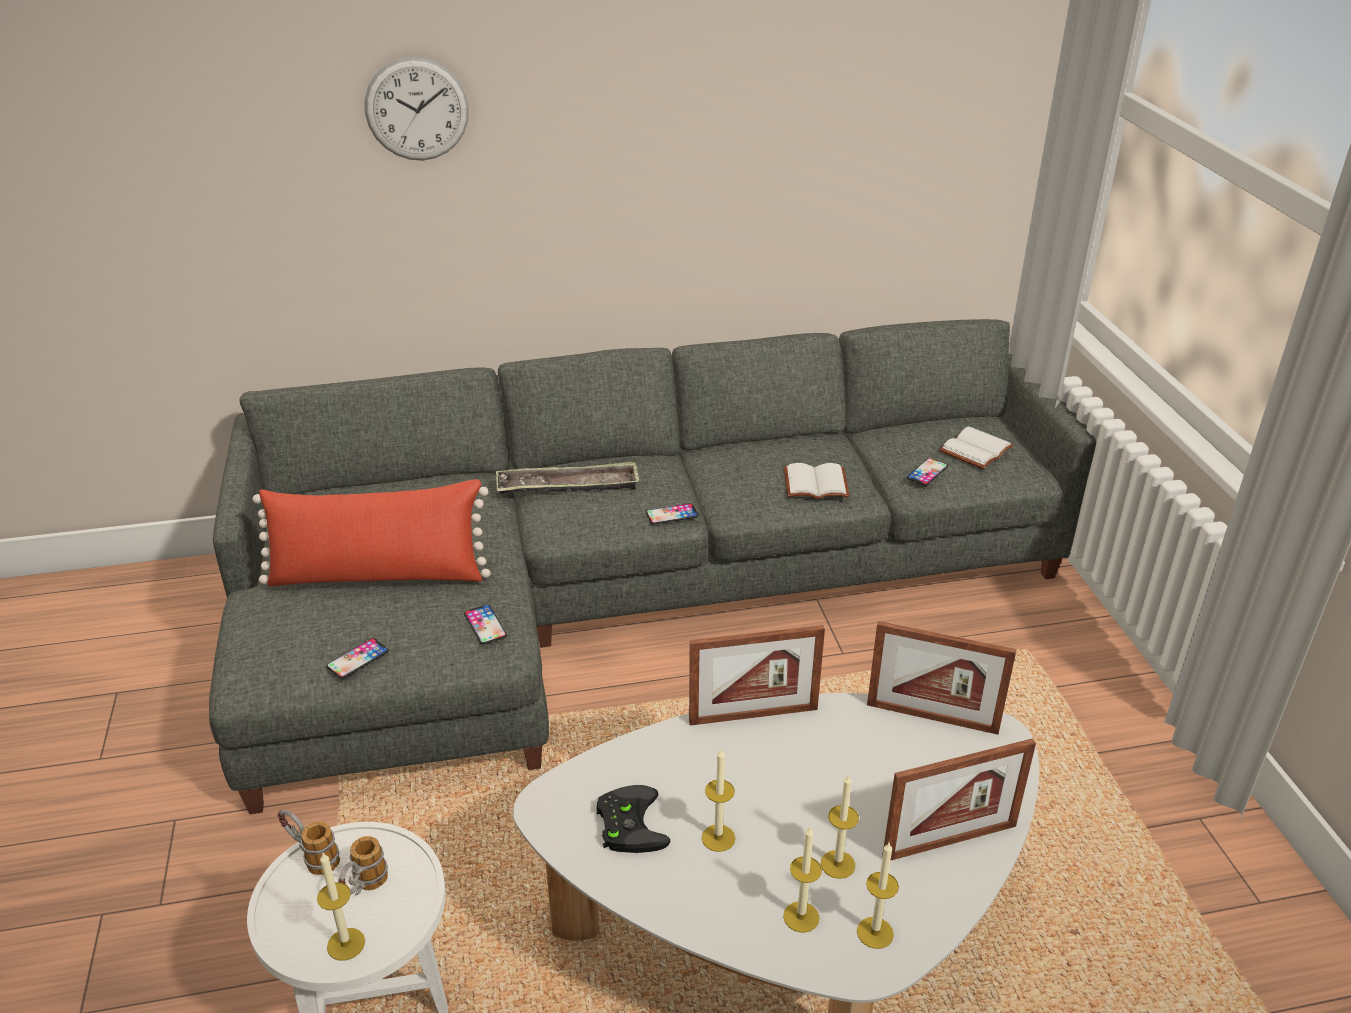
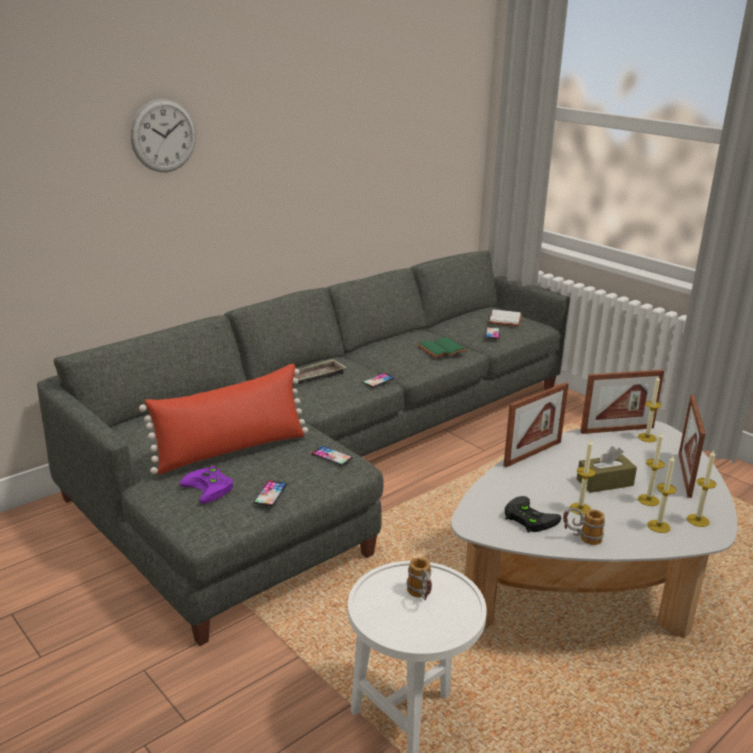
camera: 30 degrees left, 10 degrees down
(301, 626) = (210, 488): none -> purple game controller
(311, 856) = (370, 592): mug -> mug (581, 539)
(346, 944) = (446, 624): candle -> candle (647, 437)
(805, 806) = (604, 482): none -> brown tissue box
(814, 485) = (442, 350): white book -> green book
(949, 841) = (684, 475): picture frame -> picture frame turned 150 degrees clockwise

